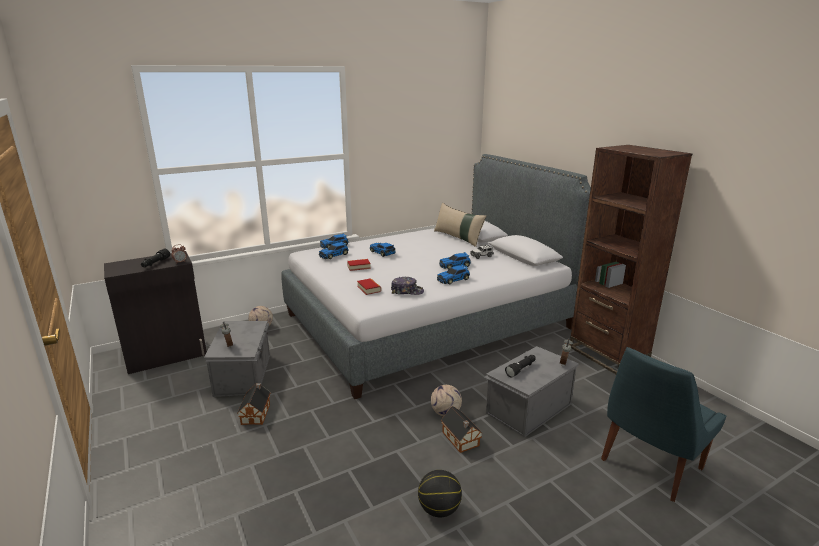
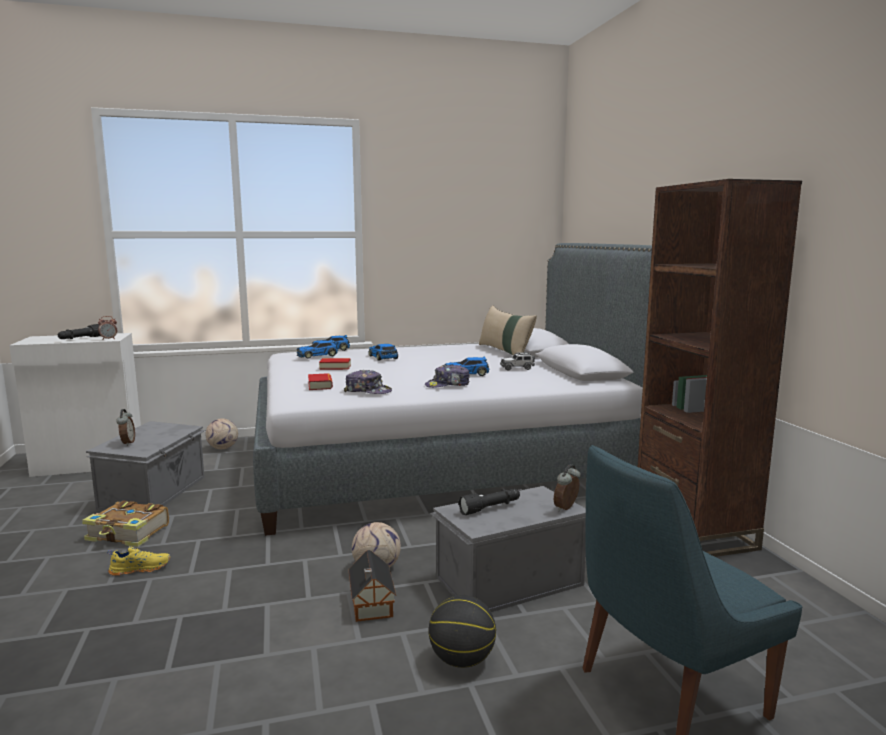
camera: 15 degrees right, 10 degrees down
(167, 355) = (89, 464): black cabinet -> white cabinet
(256, 413) = (128, 534): toy house -> book
(290, 440) = (140, 569): none -> yellow shoe
(439, 509) = (260, 691): basketball -> basketball (462, 660)
(453, 279) = (448, 385): toy car -> cap

